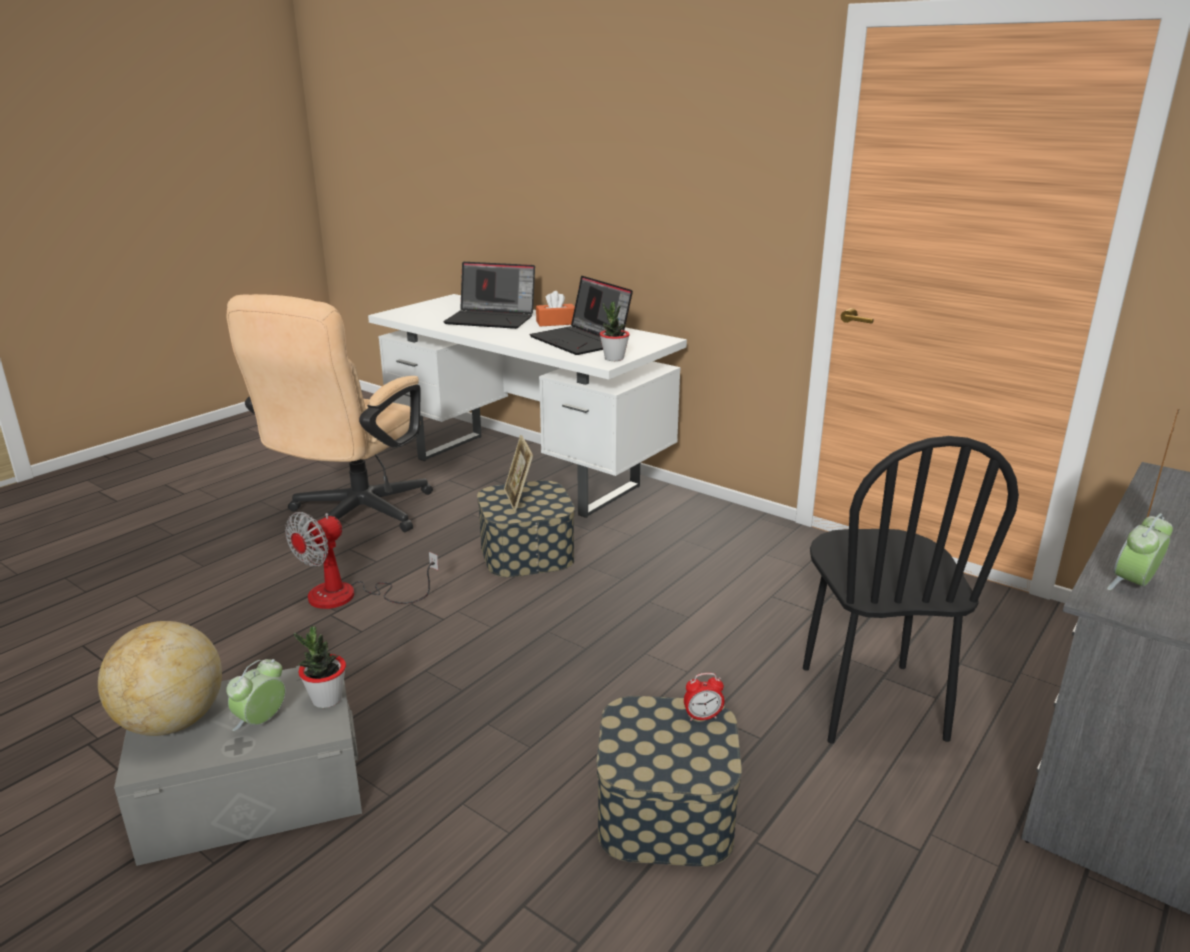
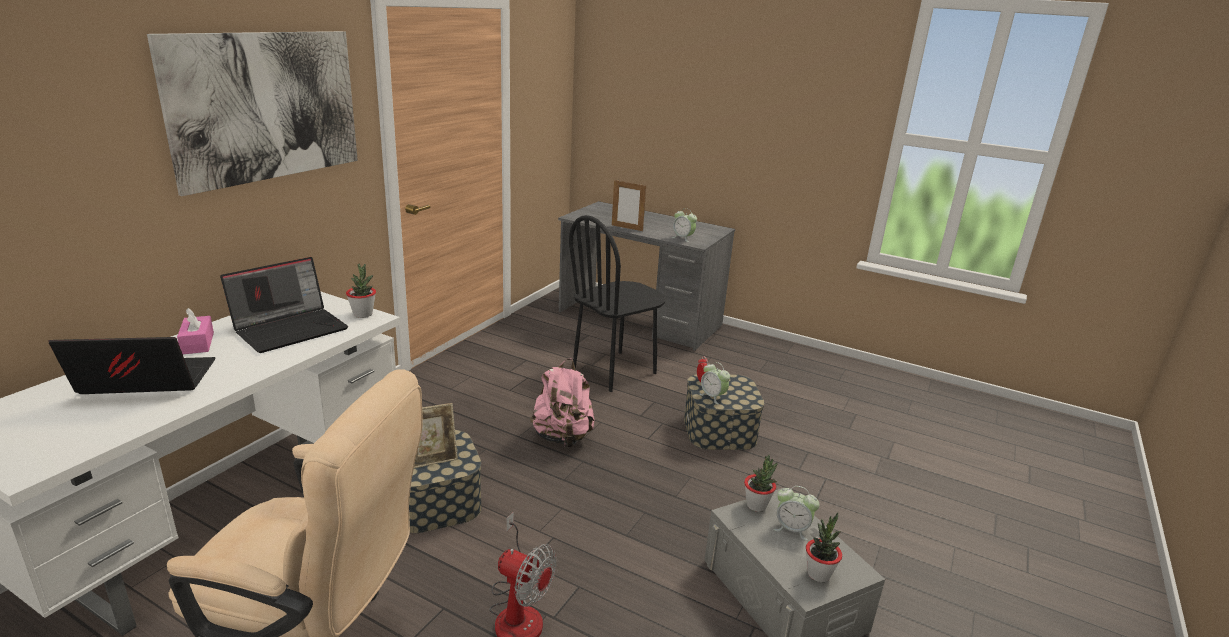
camera: 100 degrees left, 0 degrees up
(171, 722) = (818, 574): globe -> potted plant
(492, 319) = (144, 382): laptop -> laptop turned 105 degrees counterclockwise
(556, 323) = (197, 343): orange tissue box -> pink tissue box
(644, 720) = (713, 397): none -> alarm clock
(645, 635) = (563, 437): none -> pink backpack
(688, 140) = (266, 106): none -> picture
(870, 702) = (614, 370): black chair -> black chair turned 150 degrees clockwise

